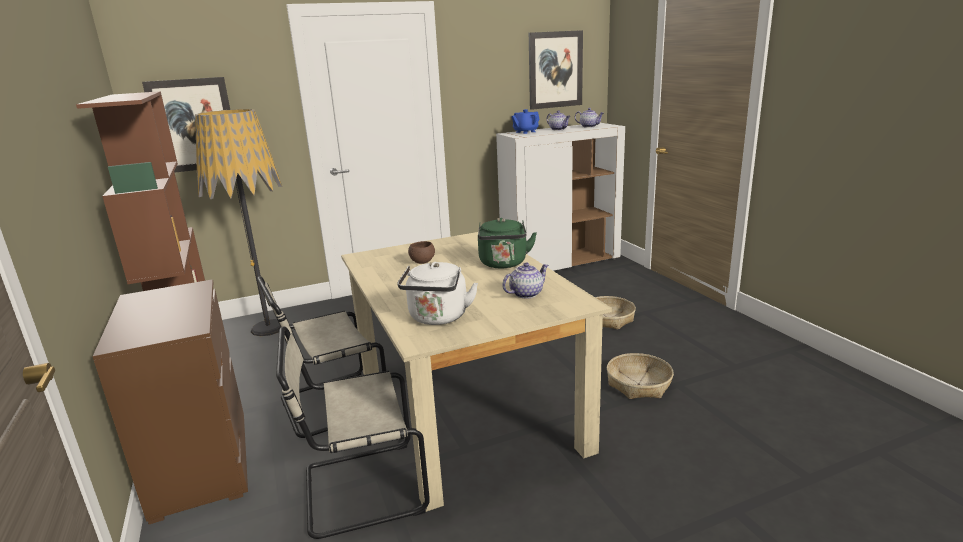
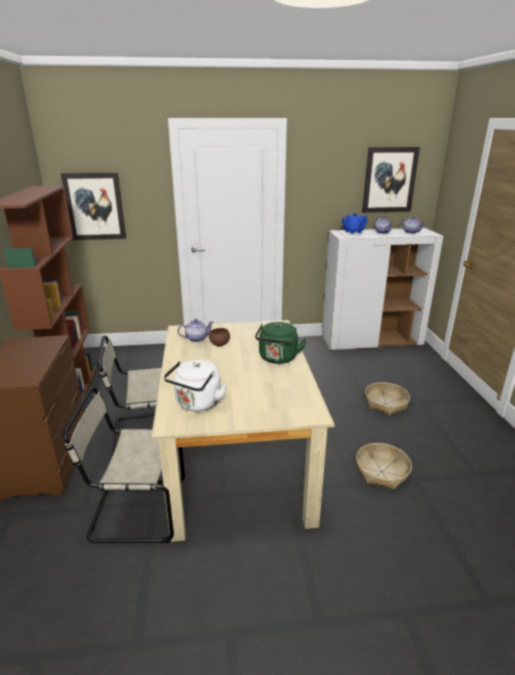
camera: 15 degrees right, 5 degrees up
(268, 328) = (133, 359): floor lamp -> none
(526, 293) = (276, 393): teapot -> teapot (196, 338)

